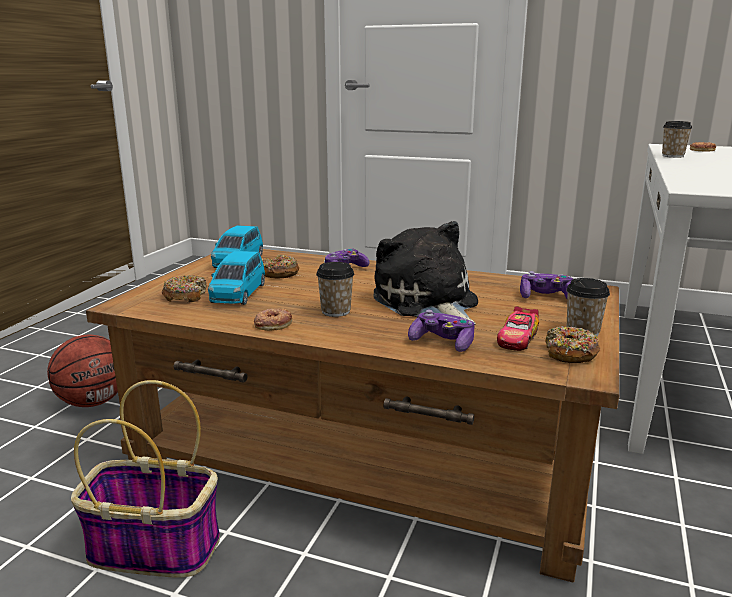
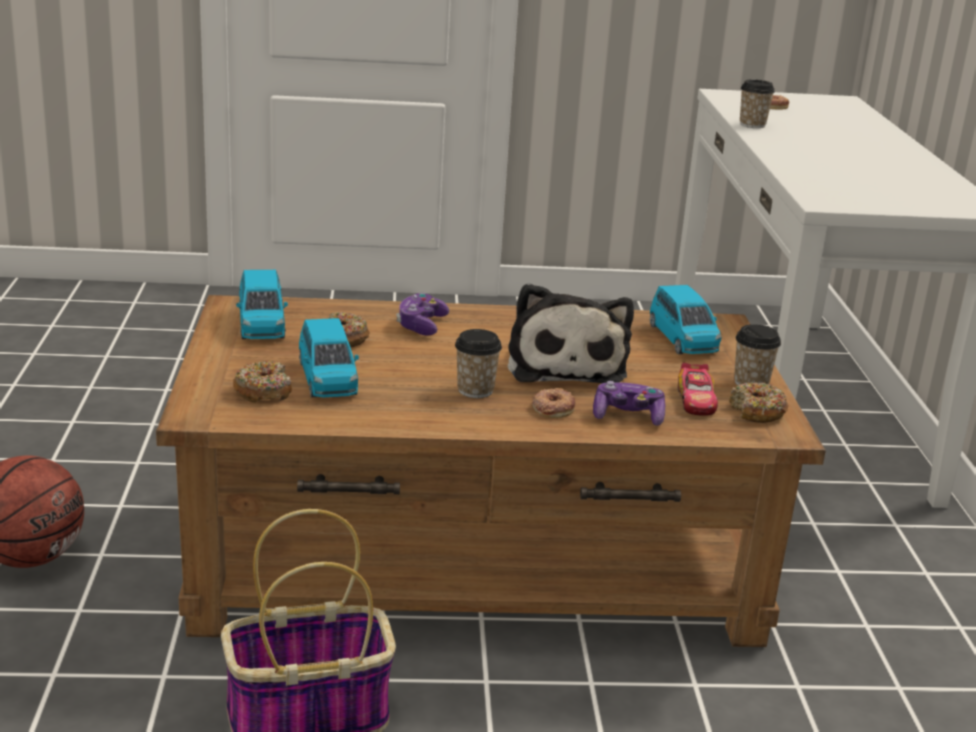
camera: 25 degrees left, 5 degrees up
(272, 324) = (422, 417): donut -> donut (552, 408)
(427, 303) = (565, 364): plush toy -> plush toy turned 135 degrees counterclockwise
(545, 296) = (683, 339): game controller -> blue toy car

